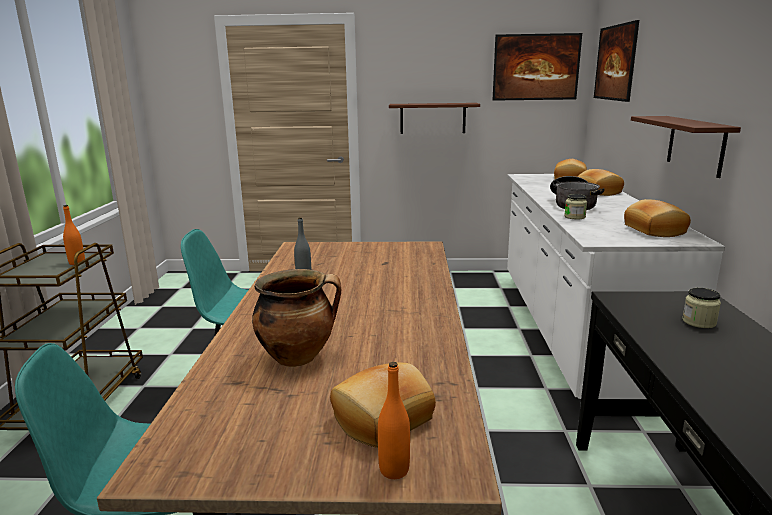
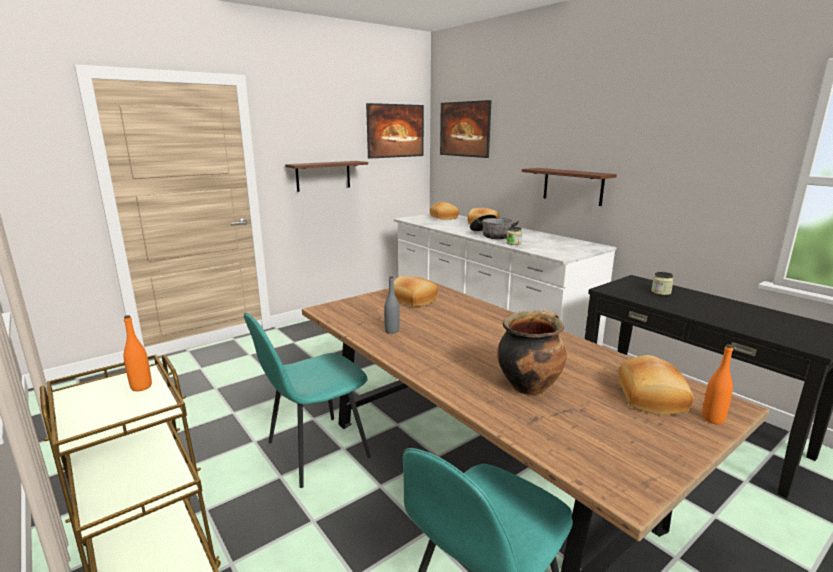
camera: 40 degrees left, 0 degrees up
(653, 230) = (569, 244): bread -> bread (412, 300)

